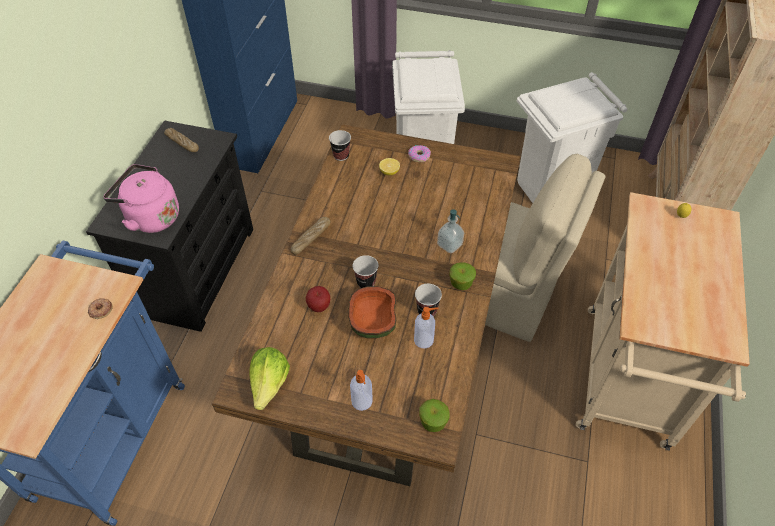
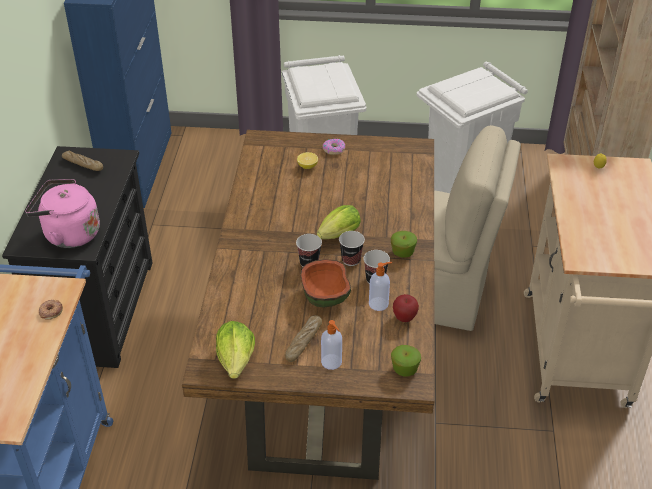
camera: 10 degrees left, 10 degrees down
(311, 238) = (243, 232): bread -> bread (304, 341)
(319, 307) = (268, 289): apple -> apple (404, 318)
(341, 155) = (254, 157): cup -> cup (351, 260)
(400, 255) = (337, 236): none -> lettuce
(449, 245) = (383, 222): soap dispenser -> none

